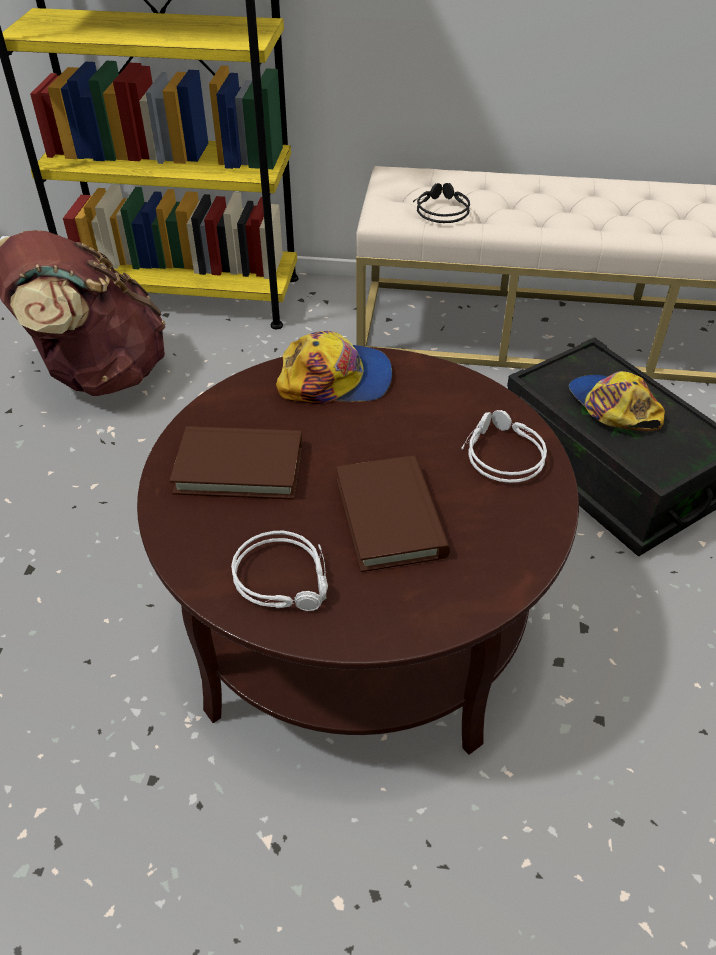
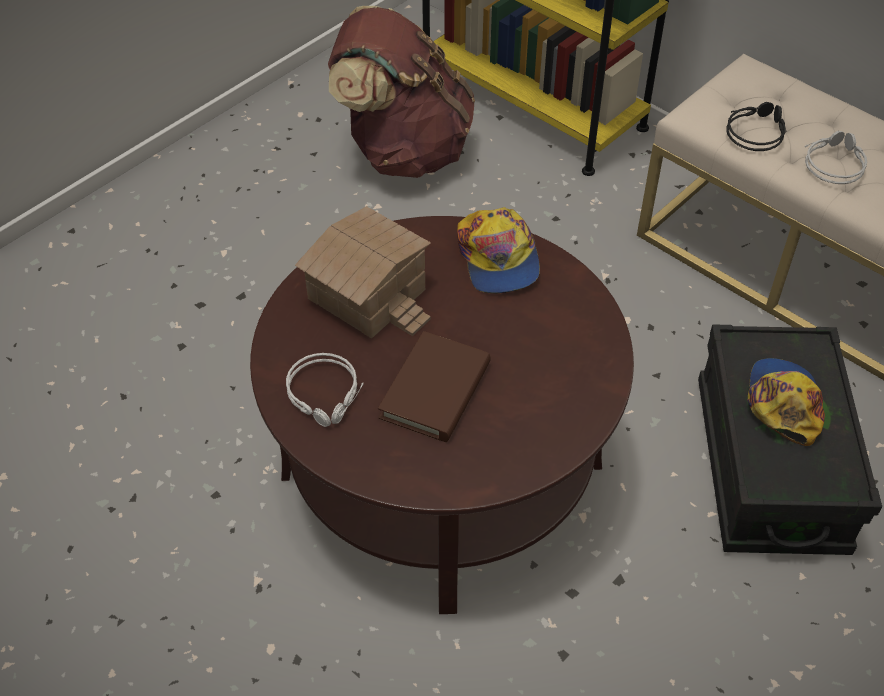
camera: 35 degrees right, 5 degrees up
(239, 467) = (365, 296): brown book -> toy house
(336, 379) = (498, 258): cap -> cap turned 45 degrees clockwise
(500, 454) = (566, 387): grey headphones -> grey headphones (833, 163)

